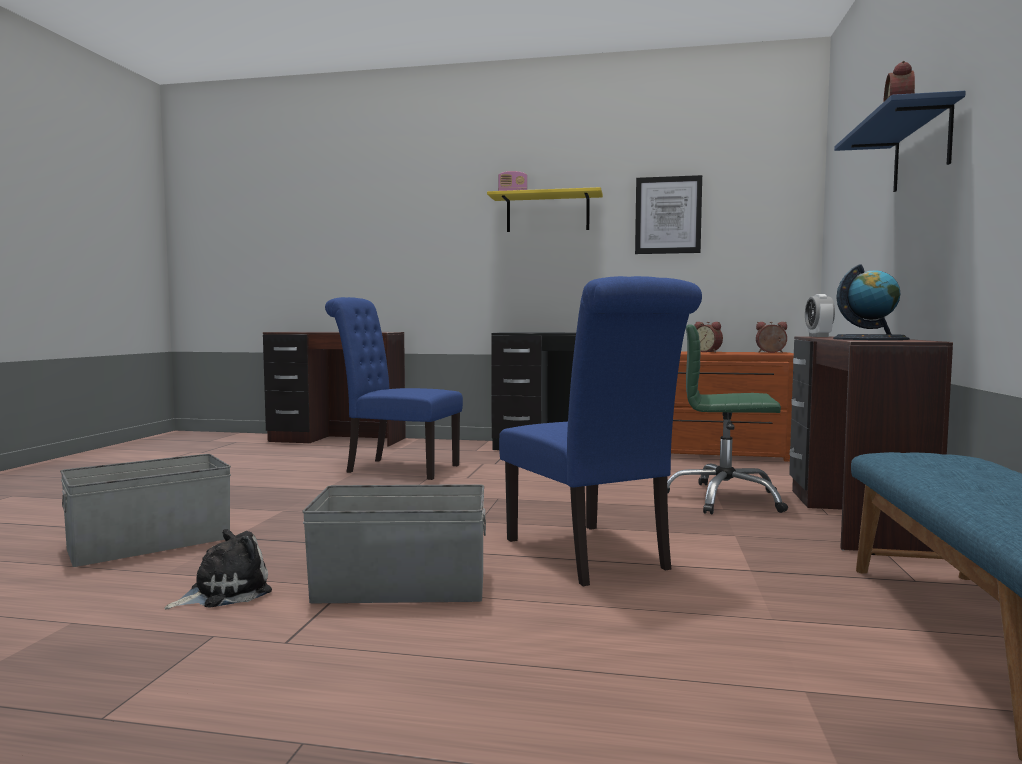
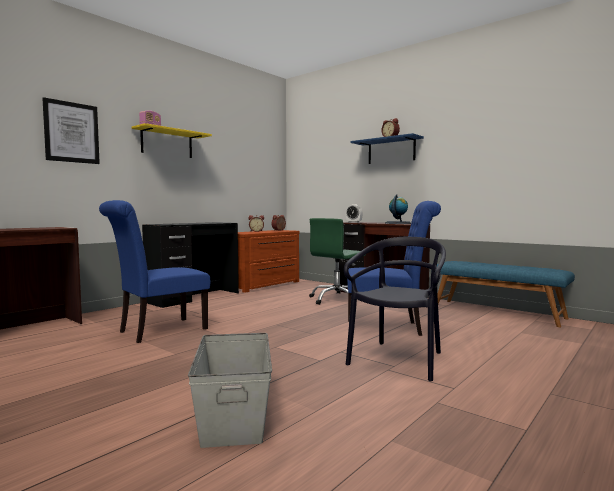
camera: 60 degrees left, 0 degrees up
(225, 592) = (371, 396): plush toy -> none
(401, 587) = (398, 360): grey storage box -> black chair
(668, 215) = (229, 154): picture -> picture (71, 132)

